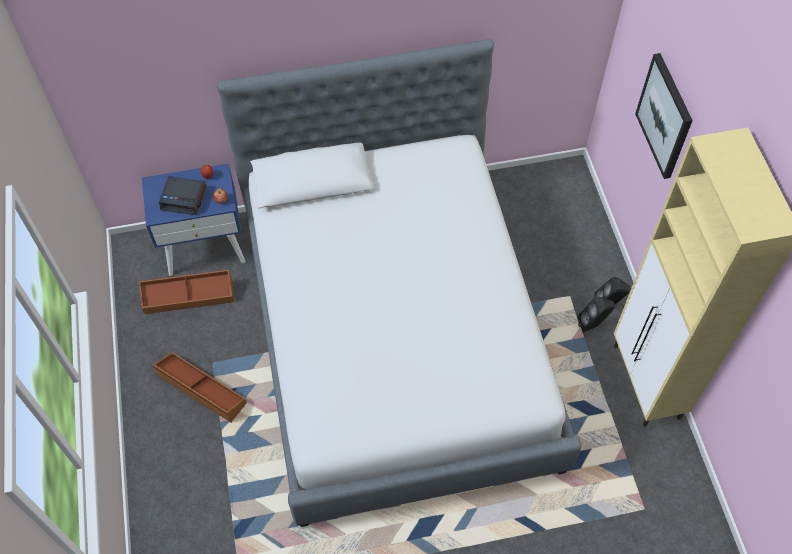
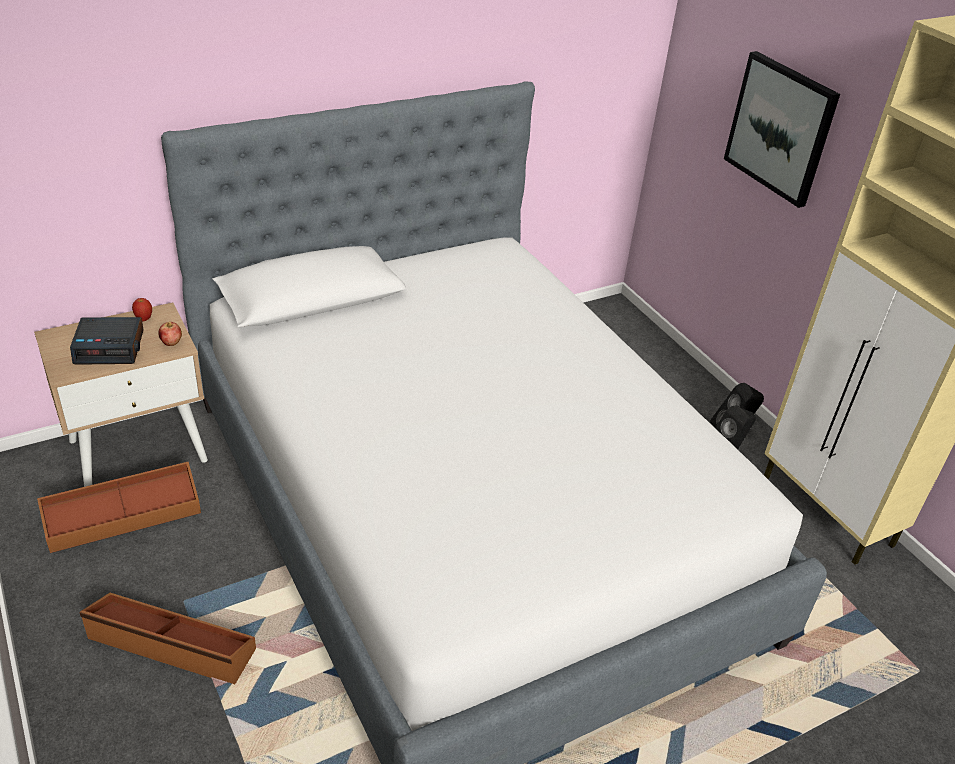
camera: 20 degrees left, 20 degrees down
(205, 245) = (139, 450): blue nightstand -> beige nightstand

